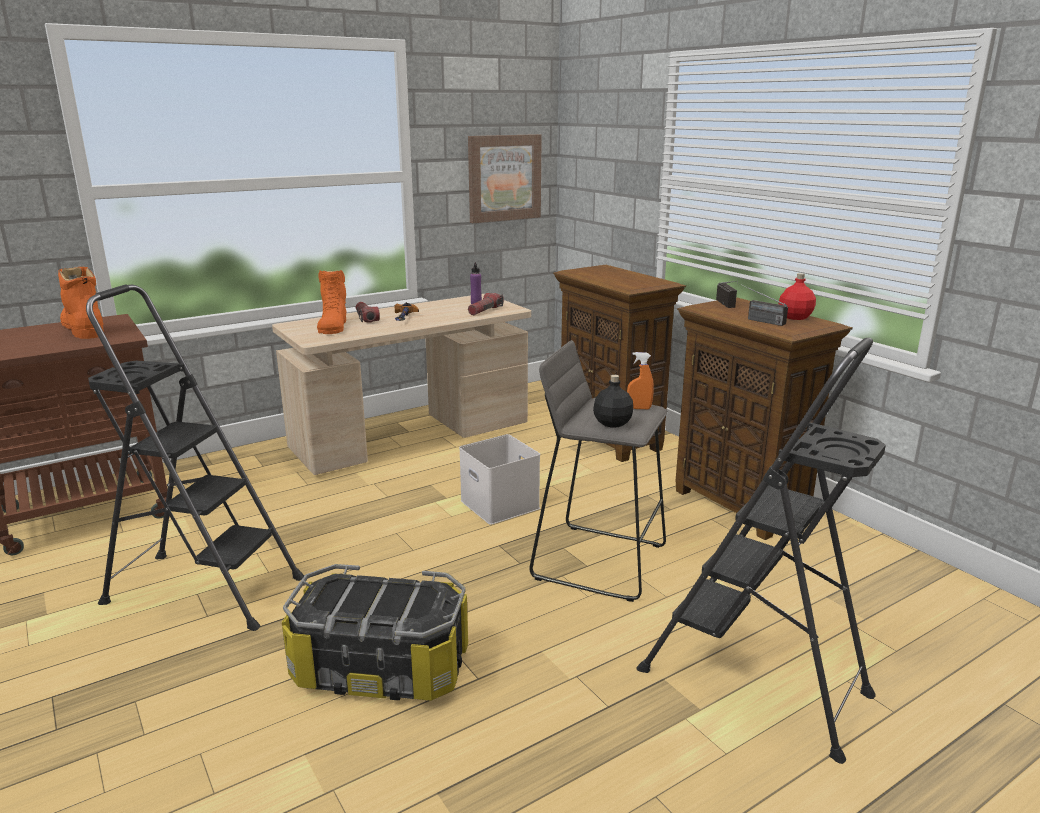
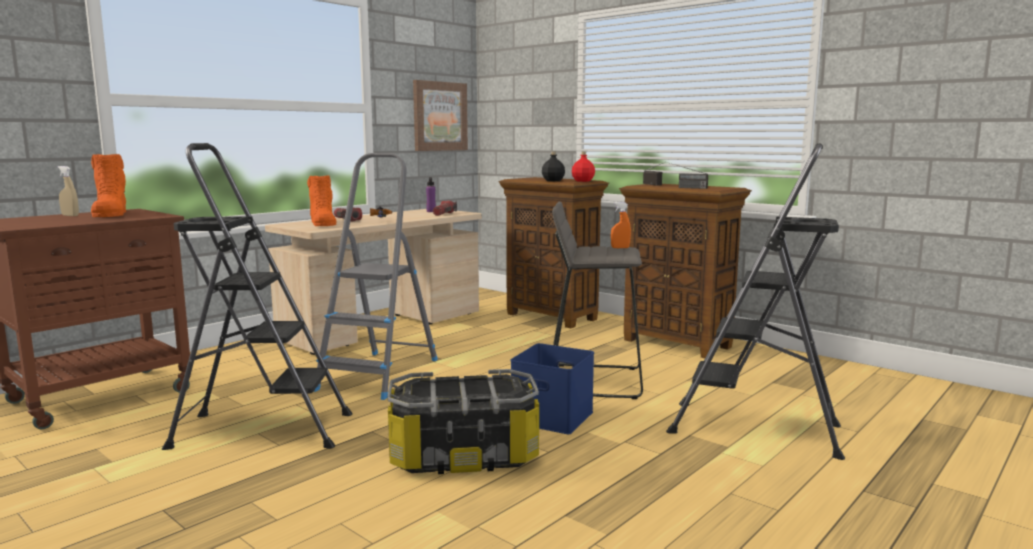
camera: 15 degrees left, 10 degrees down
(43, 330) = (70, 215): none -> beige spray bottle
(83, 329) = (110, 214): orange boot -> orange boot turned 150 degrees counterclockwise
(364, 516) = (378, 374): none -> grey step ladder
(498, 504) = (489, 358): white storage box -> none
(517, 618) = (554, 416): none -> blue storage box
(613, 423) = (609, 253): black bottle -> black bottle (553, 180)
(795, 317) = (709, 186): red bottle -> red bottle (583, 181)

